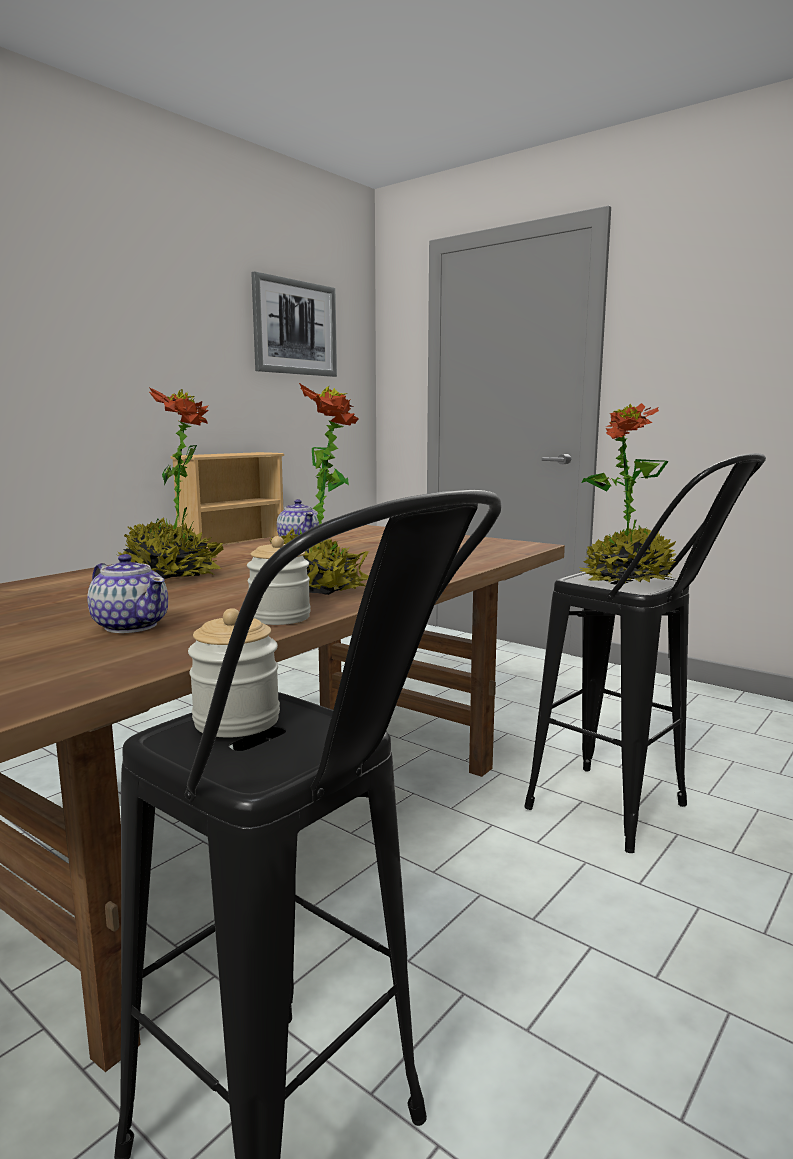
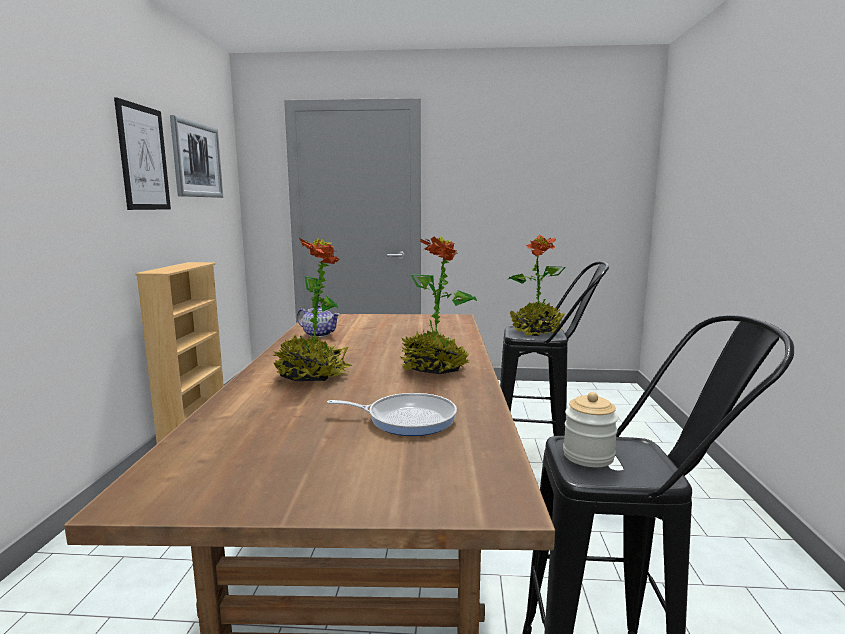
camera: 35 degrees left, 0 degrees up
(131, 626) = (407, 419): teapot -> frying pan
(201, 323) = (143, 158): none -> picture
(280, 617) = (471, 392): jar -> none

